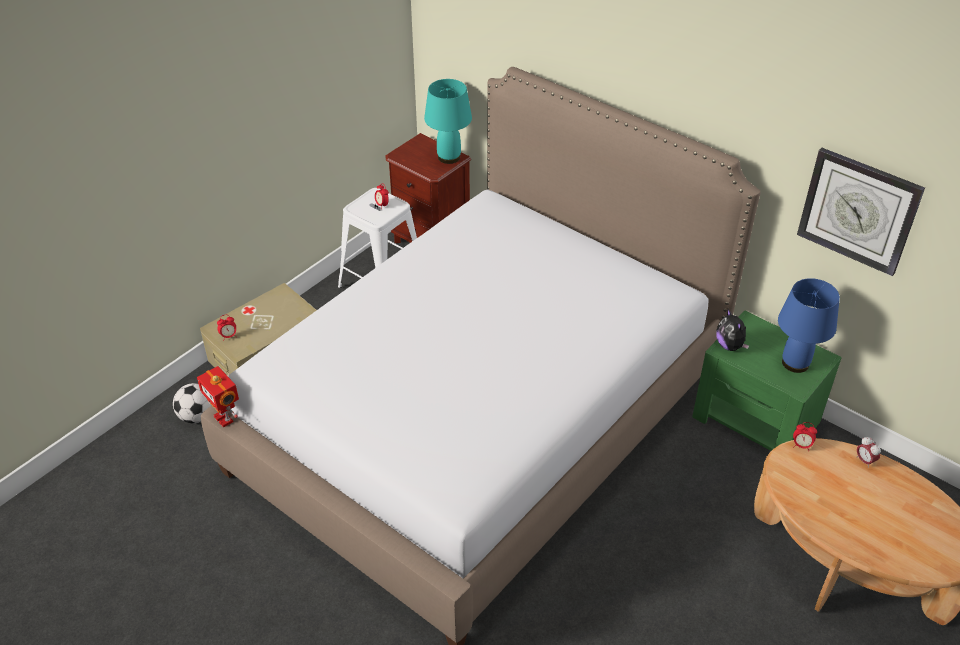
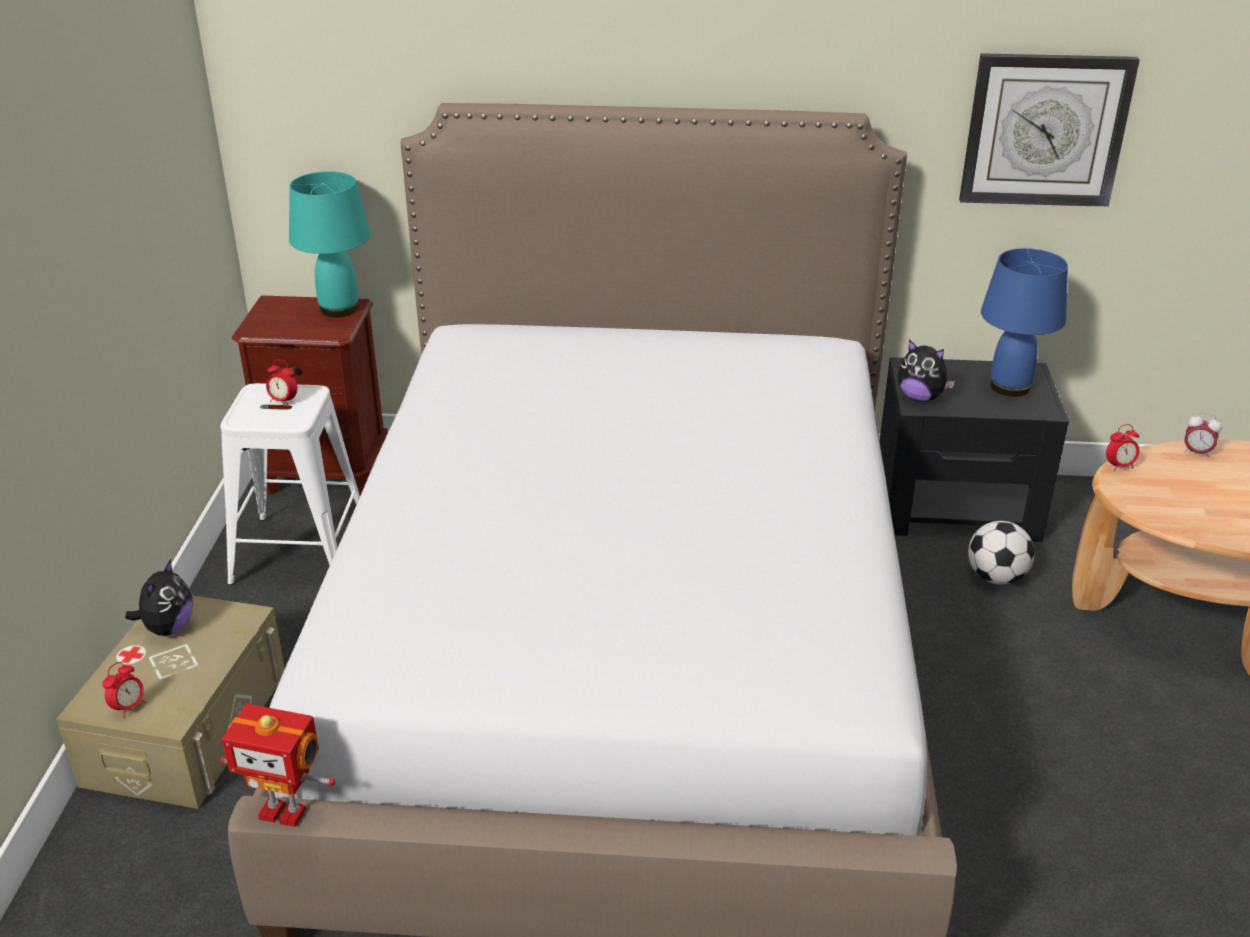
camera: 35 degrees left, 10 degrees down
(197, 416) = (133, 884): football -> football (996, 577)
(272, 304) = (168, 628): none -> plush toy
(756, 420) = (957, 505): green nightstand -> black nightstand

